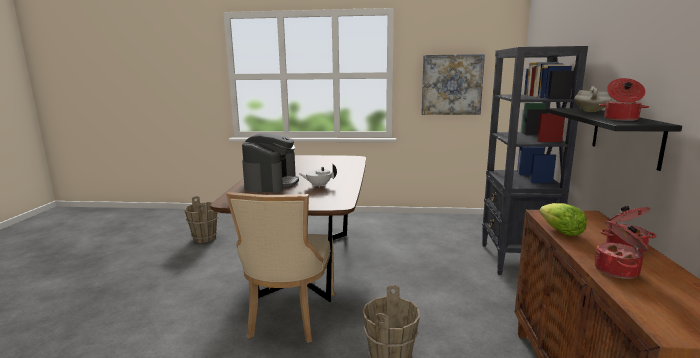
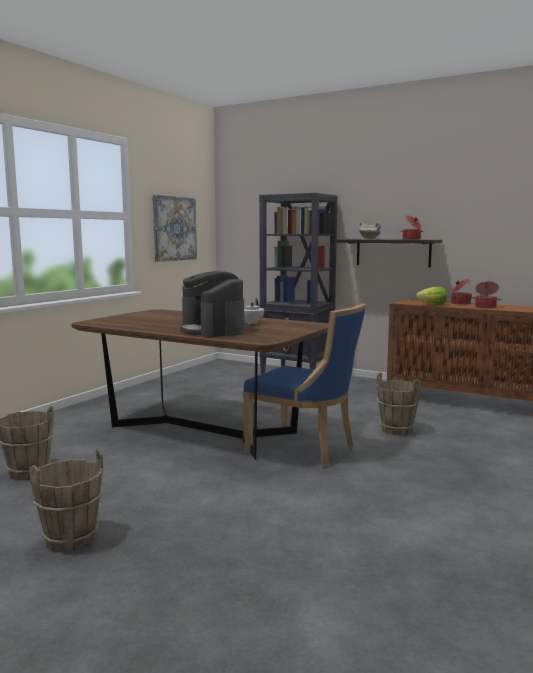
camera: 65 degrees left, 5 degrees down
(112, 277) = (70, 539): none -> brown bucket
(271, 183) = (212, 330): coffee machine -> coffee machine turned 150 degrees counterclockwise
(289, 316) = (305, 449): beige chair -> blue chair

